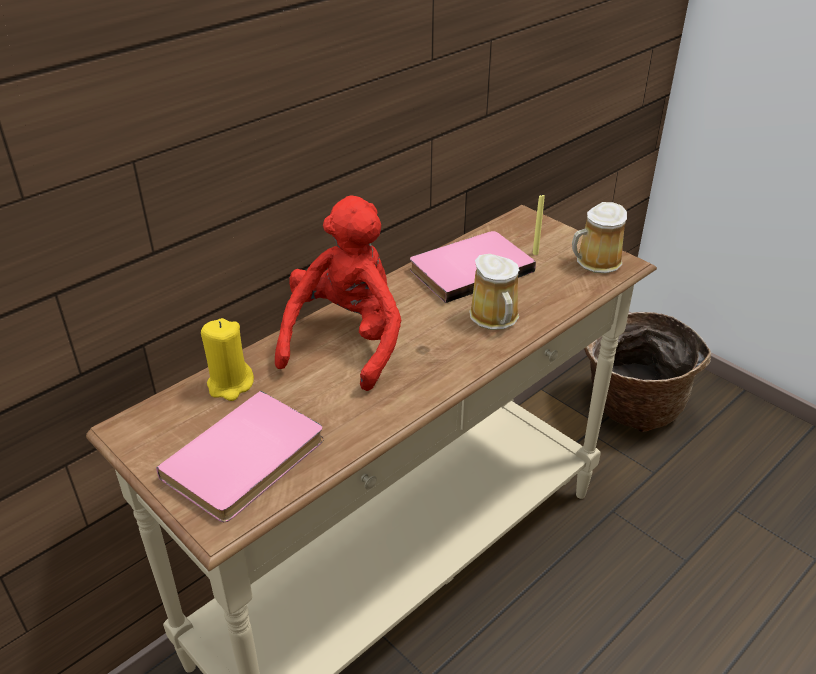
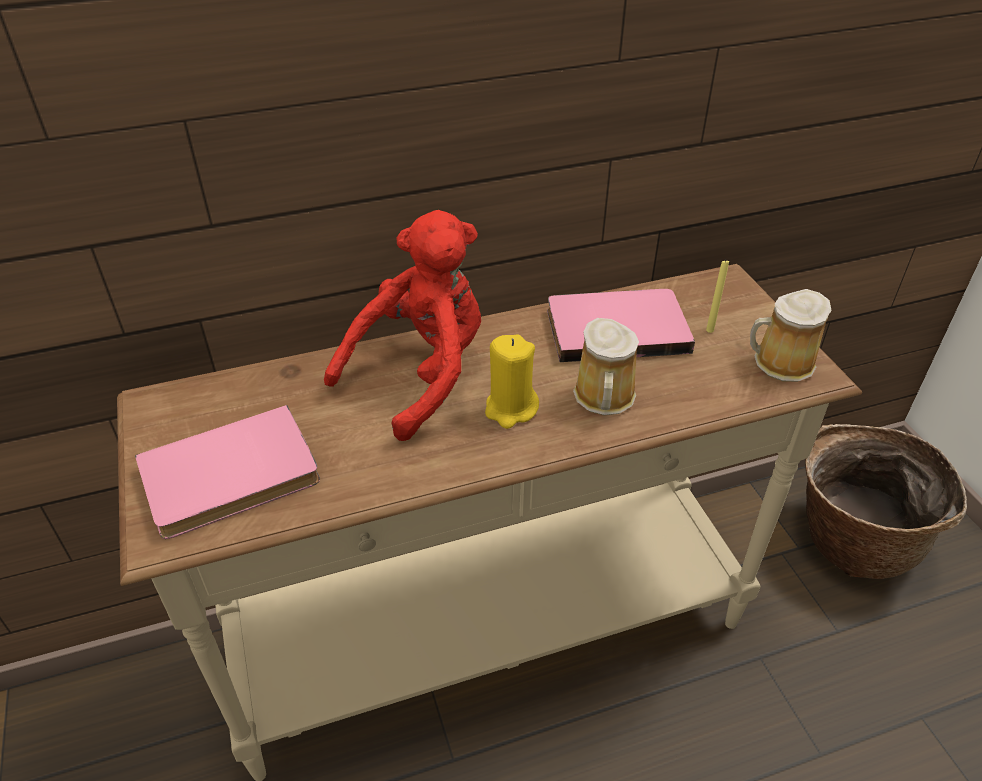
camera: 25 degrees right, 5 degrees up
(230, 385) = (274, 387): yellow candle -> yellow candle (510, 409)

